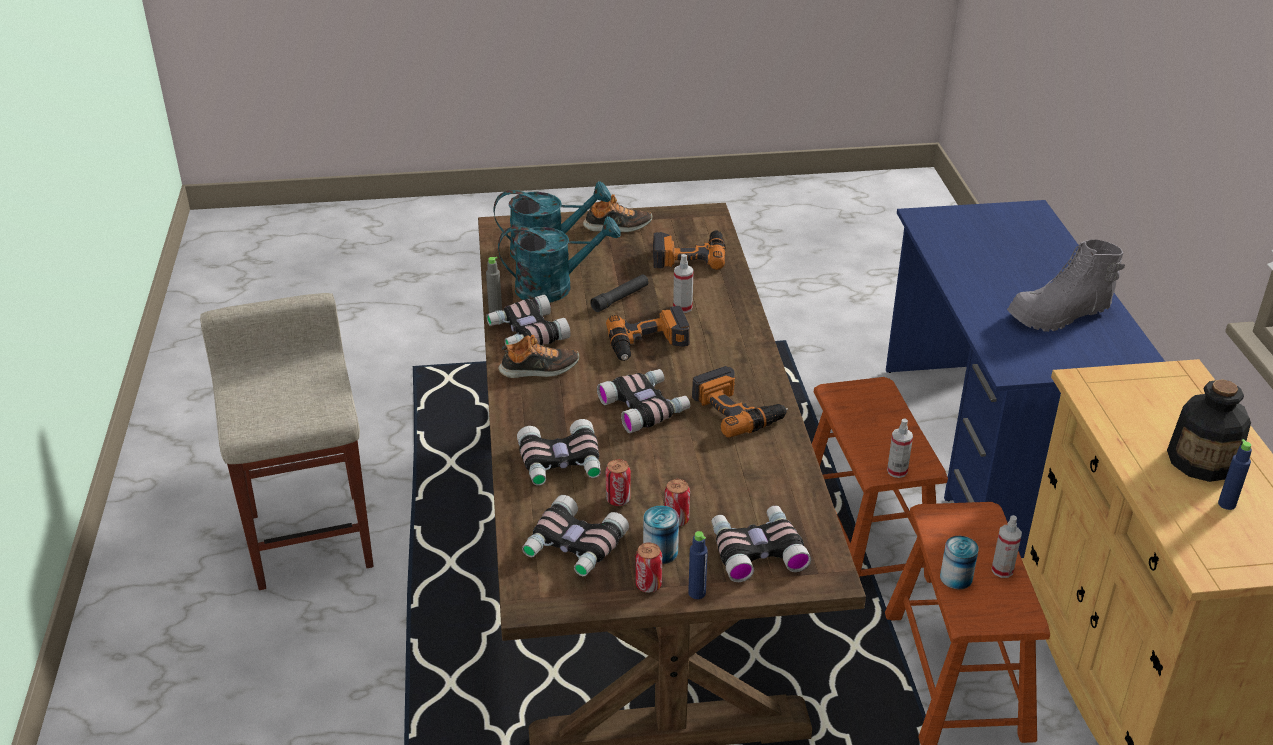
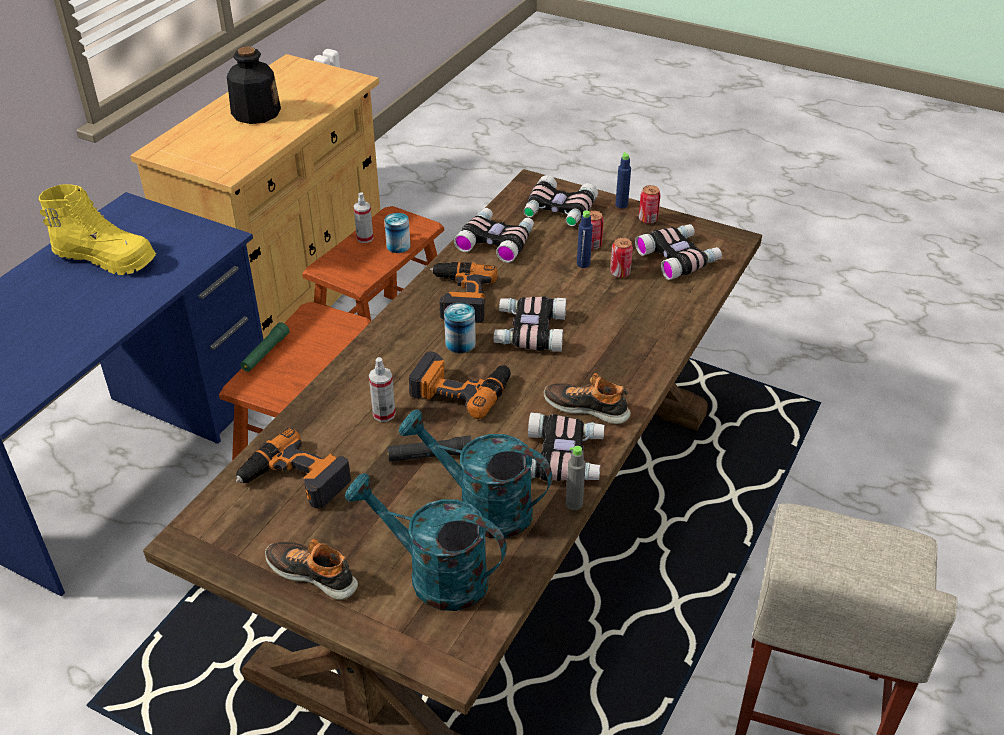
camera: 145 degrees left, 5 degrees up
(561, 463) = (640, 315): binoculars -> binoculars (496, 240)
(660, 552) = (622, 233): can -> can (460, 343)
(897, 471) = (335, 317): spray bottle -> none
(903, 416) = (265, 353): none -> green flashlight
(1059, 316) = (106, 258): grey boot -> yellow boot
(1226, 504) = (287, 94): blue bottle -> blue bottle (583, 264)

